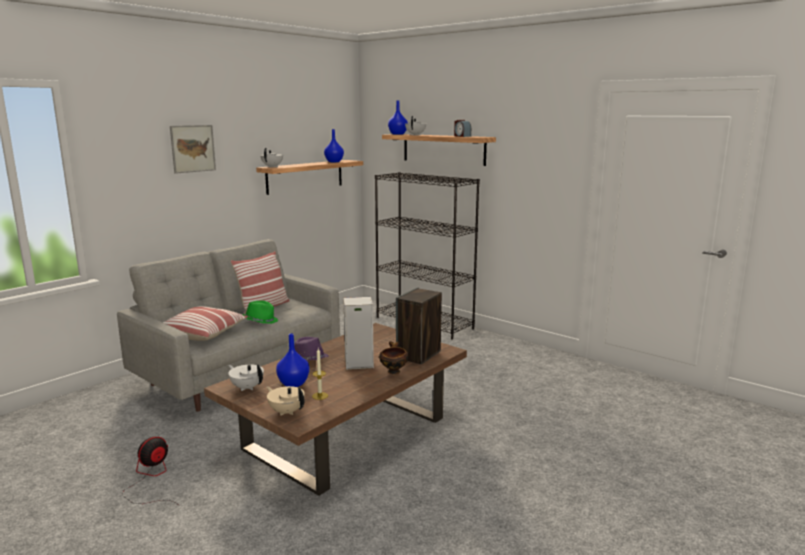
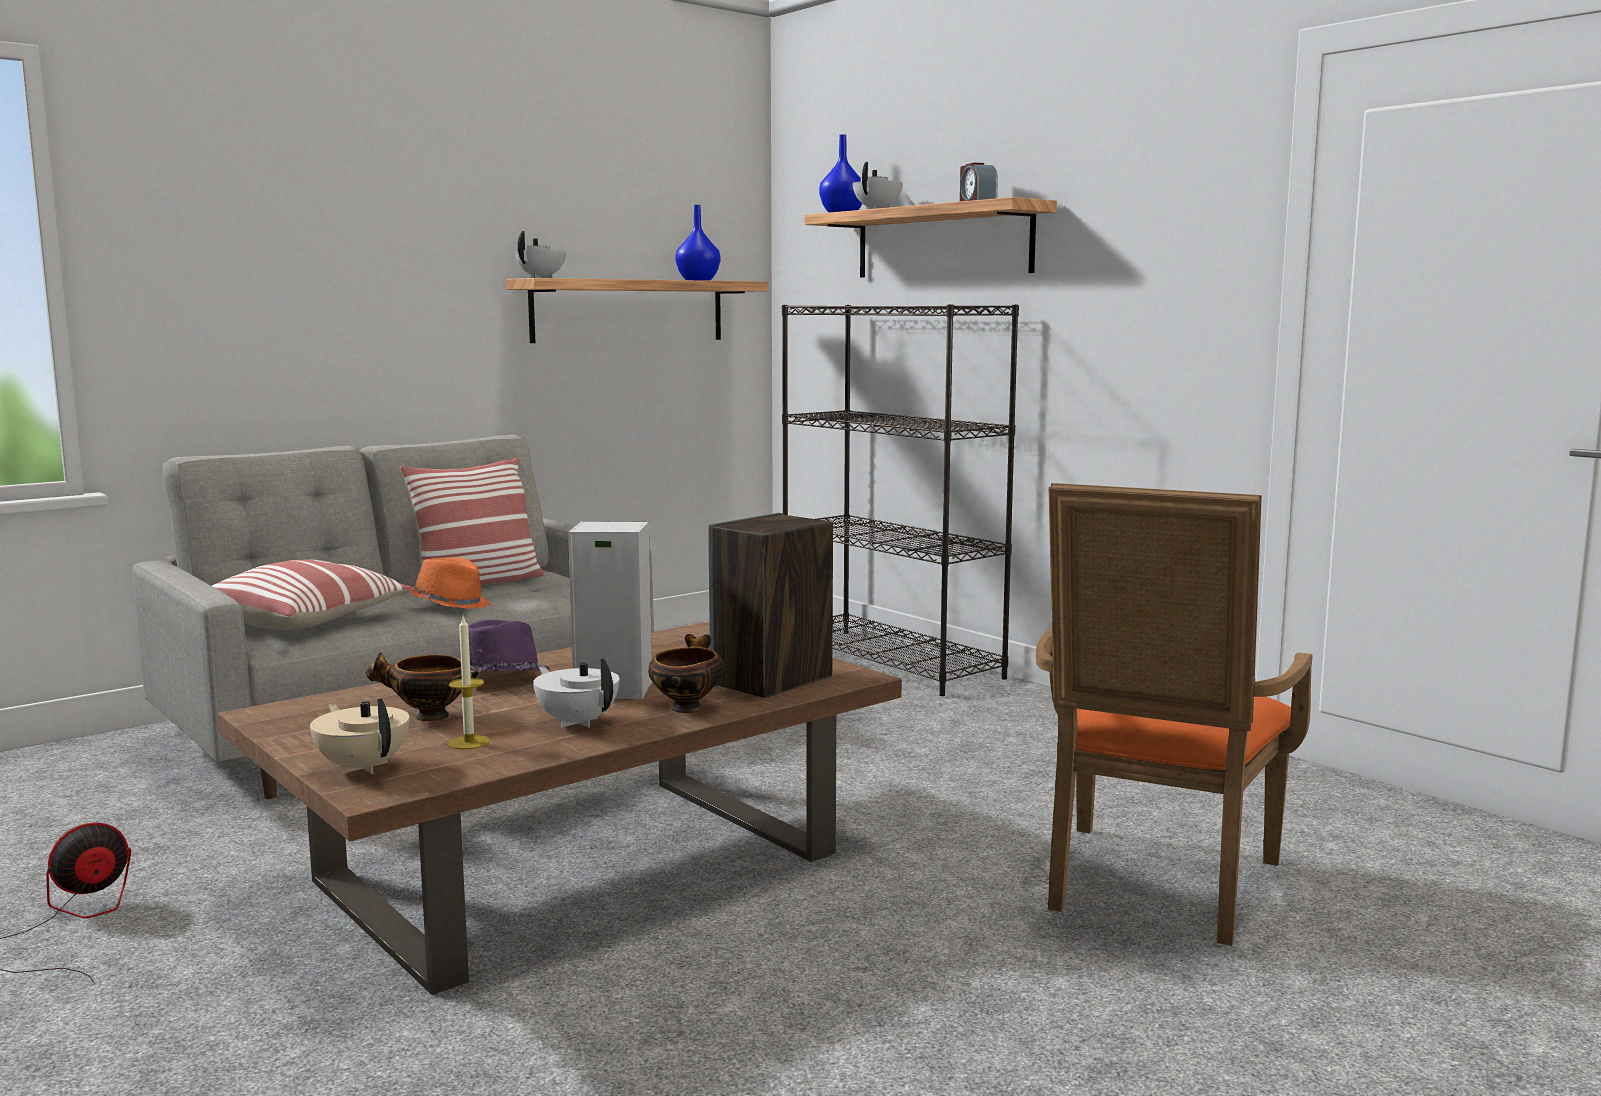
camera: 10 degrees right, 5 degrees down
(193, 148) = (351, 222): picture -> none
(247, 387) = (314, 717): white teapot -> white teapot (577, 722)
(260, 321) = (450, 605): green hat -> orange hat
(294, 384) = (428, 717): blue vase -> bowl
(564, 424) = (1154, 889): none -> orange armchair

